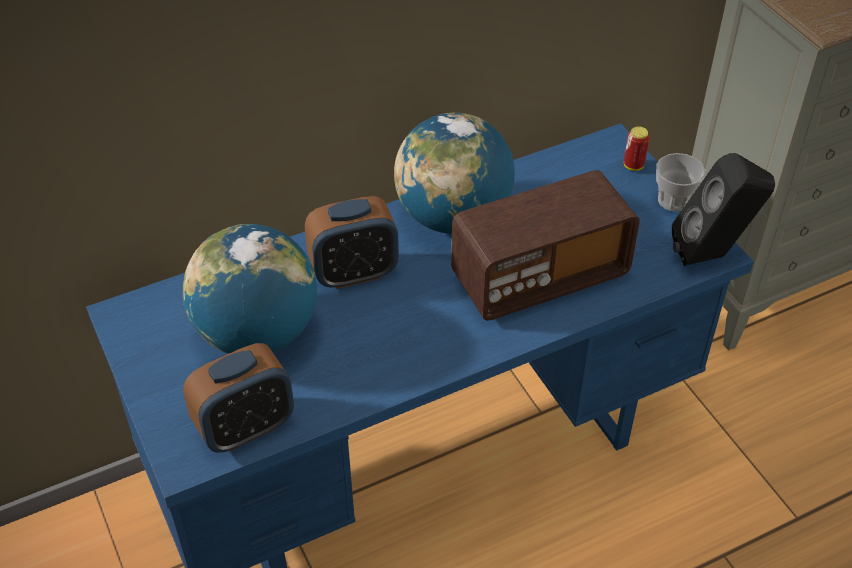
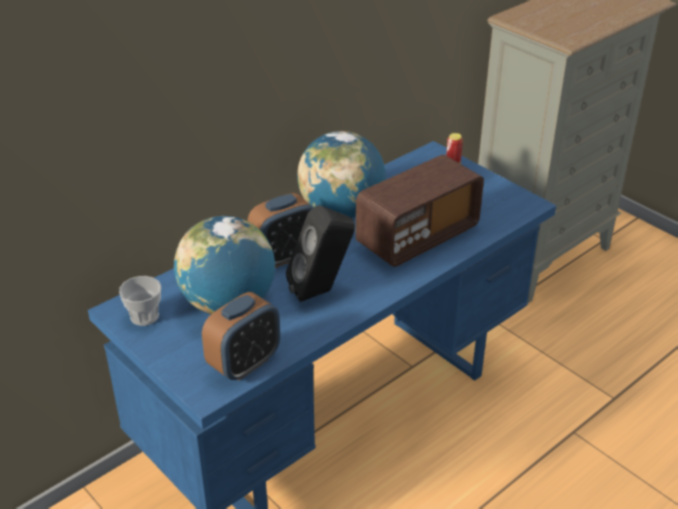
camera: 15 degrees left, 10 degrees down
(674, 200) = (488, 179): cup -> cup (144, 316)
(712, 255) = (528, 206): black speaker -> black speaker (322, 291)

